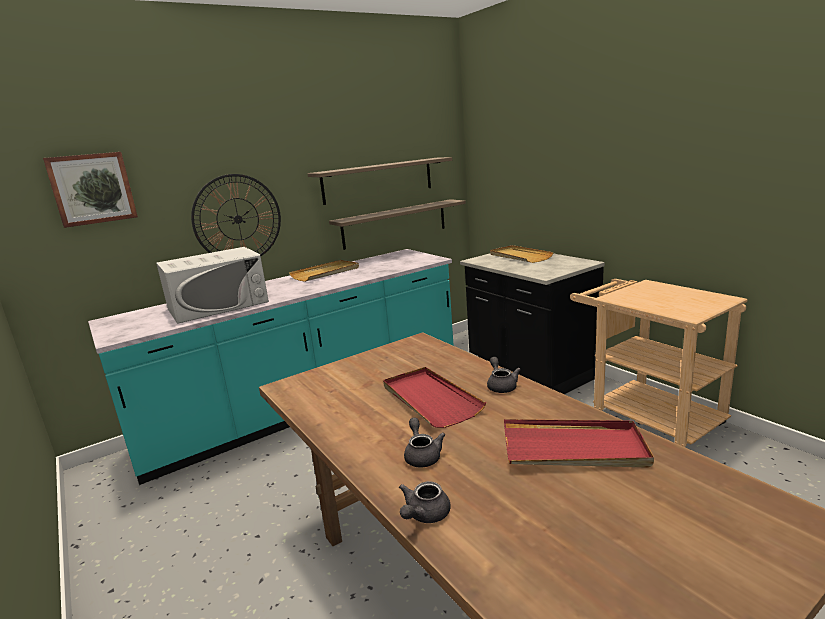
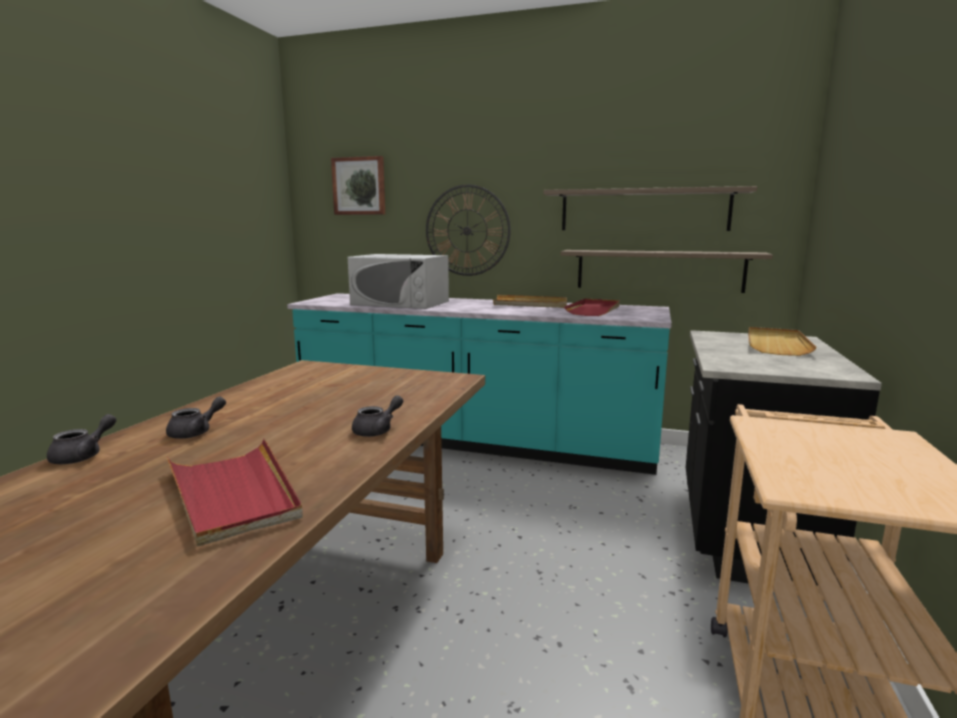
camera: 50 degrees right, 5 degrees down
(424, 515) = (84, 456): grey teapot -> grey teapot turned 120 degrees clockwise
(430, 399) = (317, 411): red tray -> red tray (594, 310)

